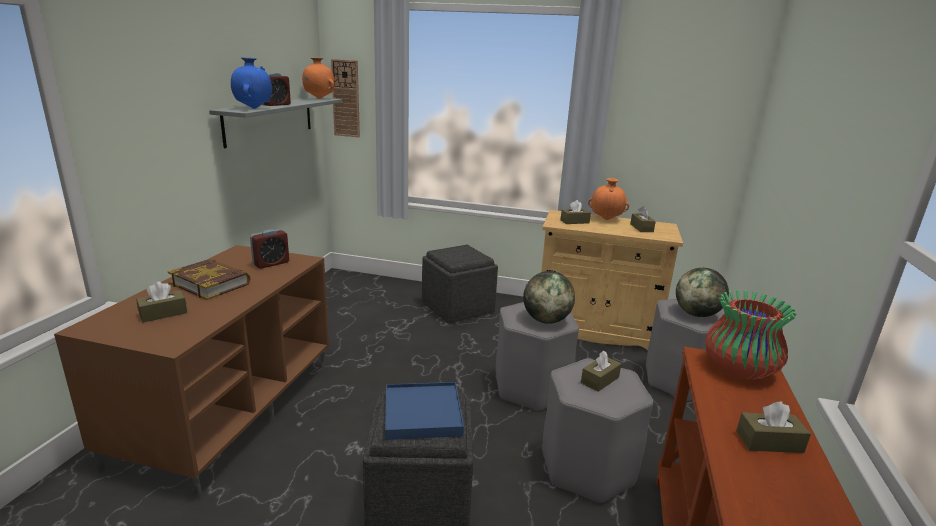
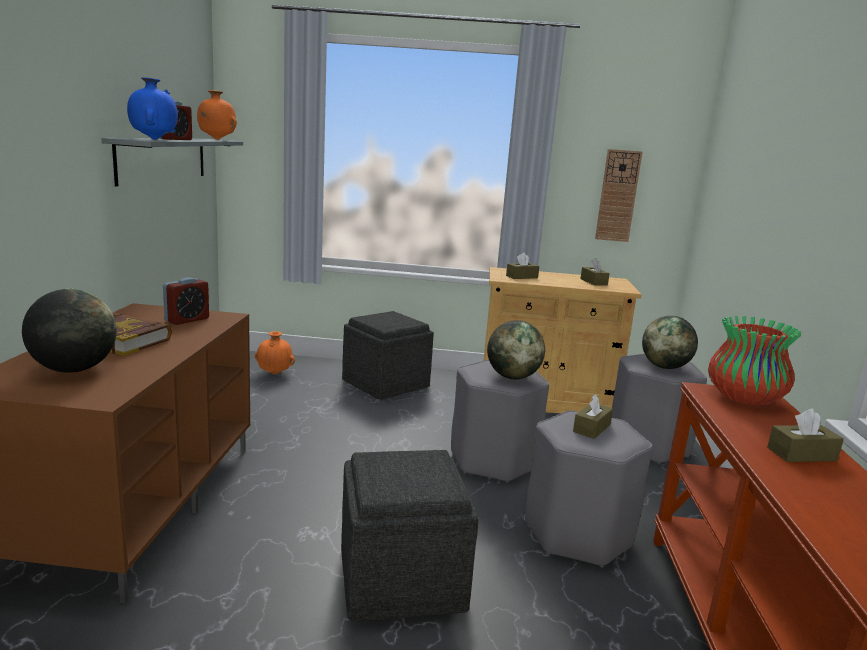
camera: 10 degrees left, 5 degrees down
(163, 313) = (74, 369): brown tissue box -> globe
(346, 98) = (245, 142): wall clock -> wall clock (617, 196)
(422, 413) = (409, 471): blue tray -> none
(606, 219) = (553, 275): orange vase -> orange vase (275, 373)

